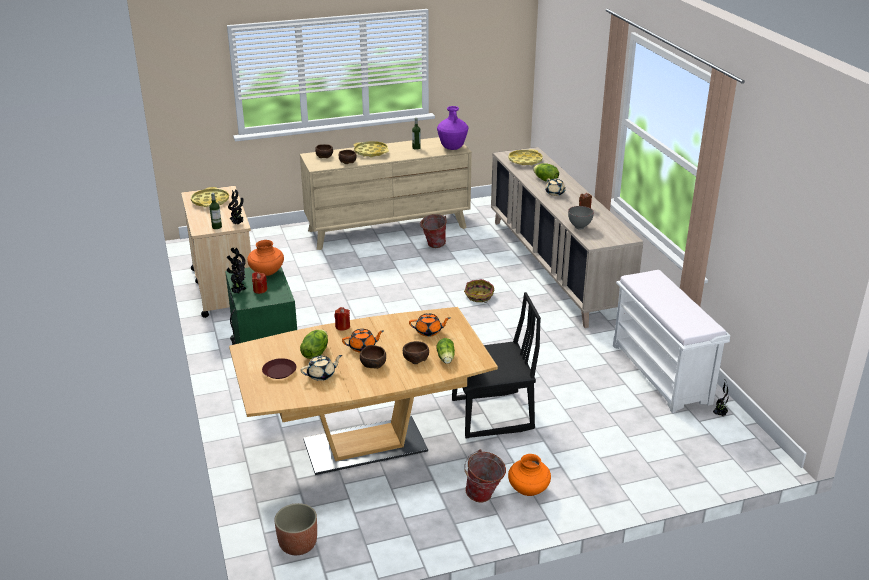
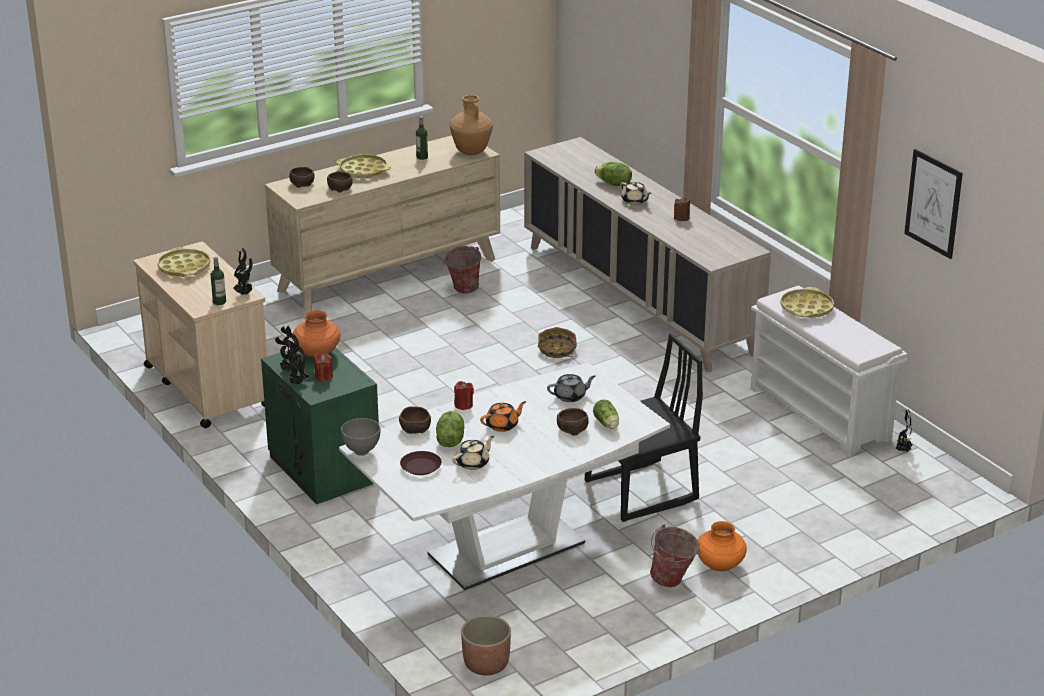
camera: 15 degrees left, 0 degrees up
(365, 446) = (506, 549): brown dining table -> white dining table
(373, 364) = (526, 442): brown bowl -> brown bowl (415, 429)
(429, 332) = (570, 396): orange teapot -> grey teapot
(452, 148) = (471, 152): purple vase -> brown vase
(525, 161) = (573, 159): yellow tray -> yellow tray (806, 308)
(579, 227) = (685, 244): grey bowl -> grey bowl (360, 452)
(764, 211) = (933, 203): none -> picture

